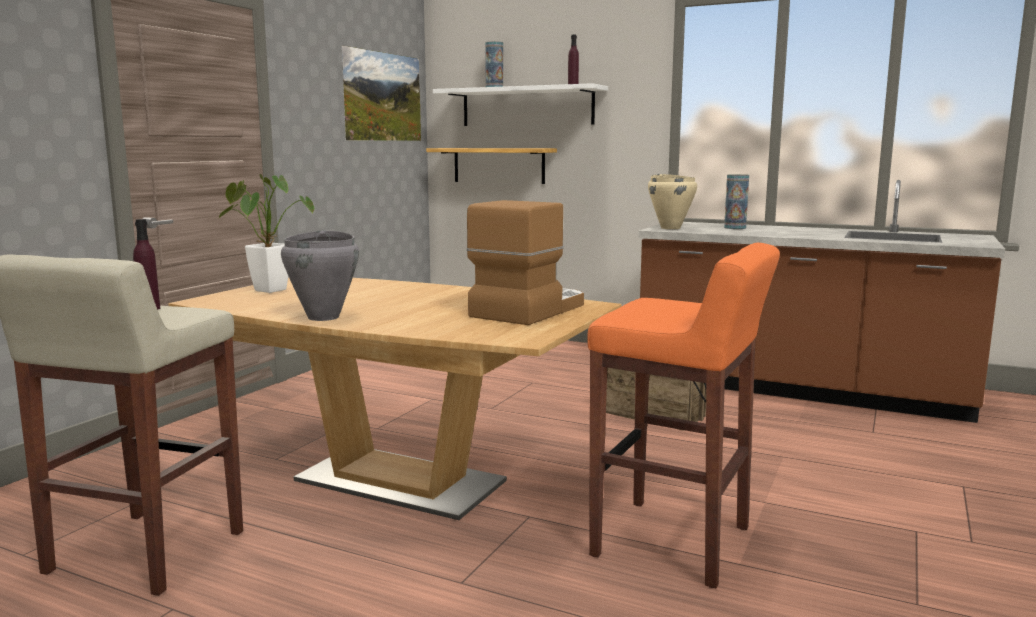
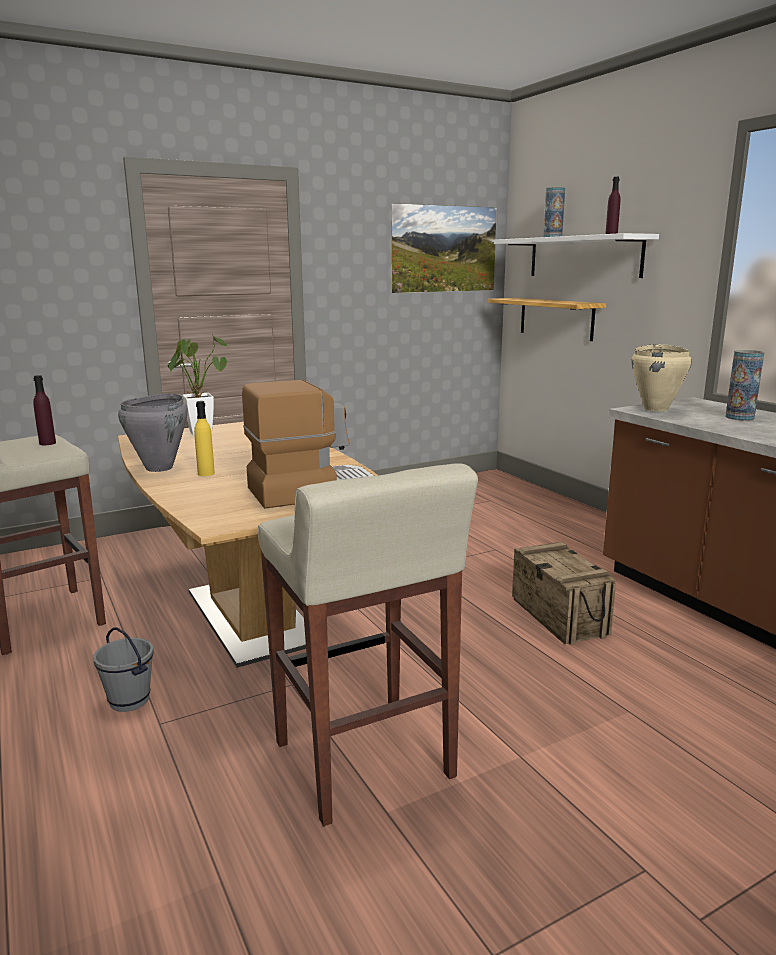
camera: 35 degrees right, 5 degrees up
(389, 314) = (206, 473): none -> yellow bottle
(396, 578) = (128, 701): none -> grey bucket
(674, 542) = (364, 762): orange stool -> beige stool

